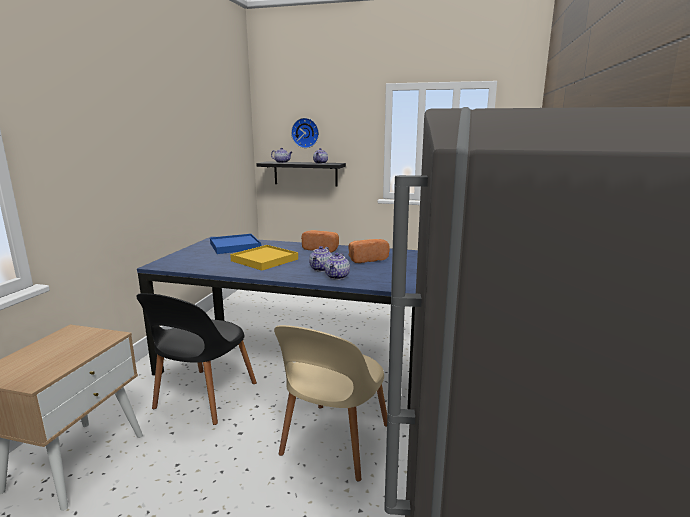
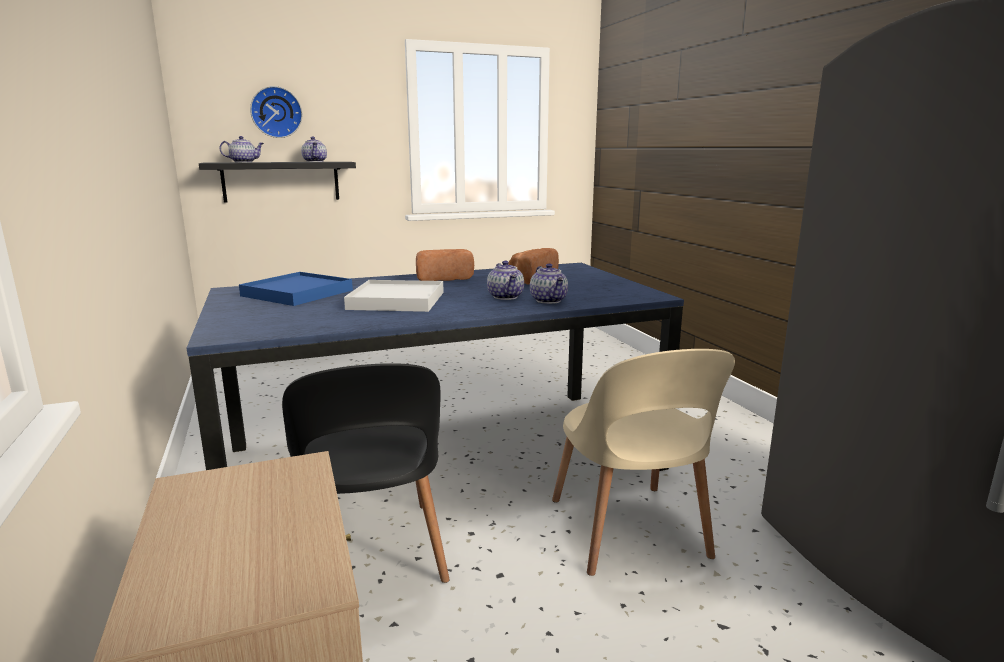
camera: 35 degrees left, 0 degrees up
(265, 260) = (397, 300): yellow tray -> white tray

